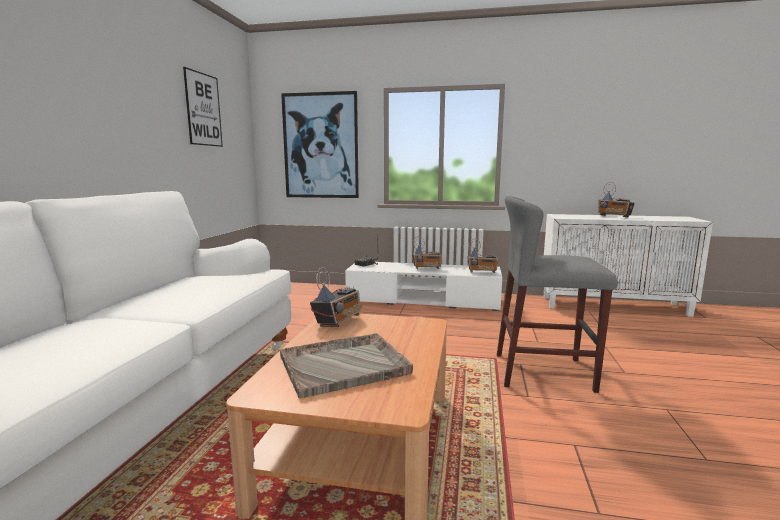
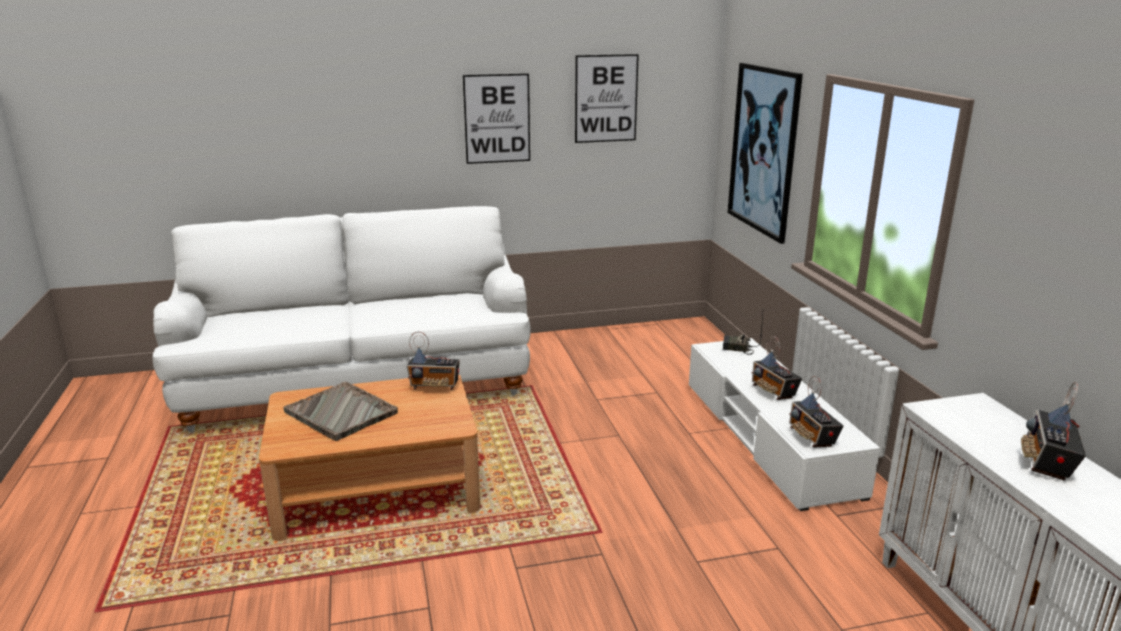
camera: 65 degrees right, 10 degrees up
(136, 112) = (497, 118): none -> picture
(543, 372) = (590, 575): grey stool -> none

